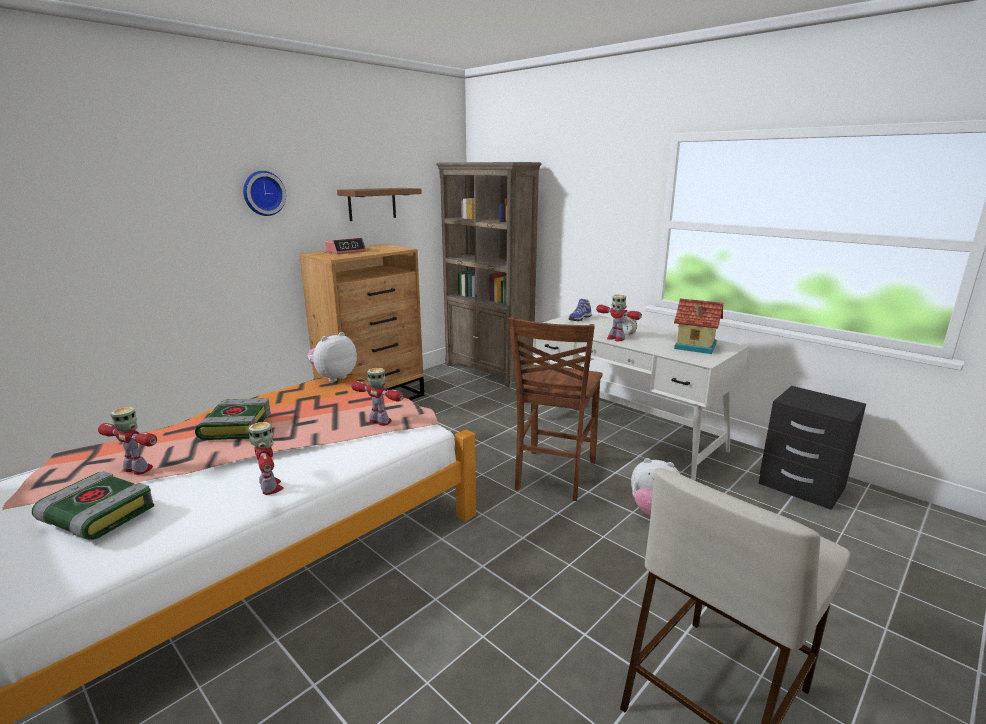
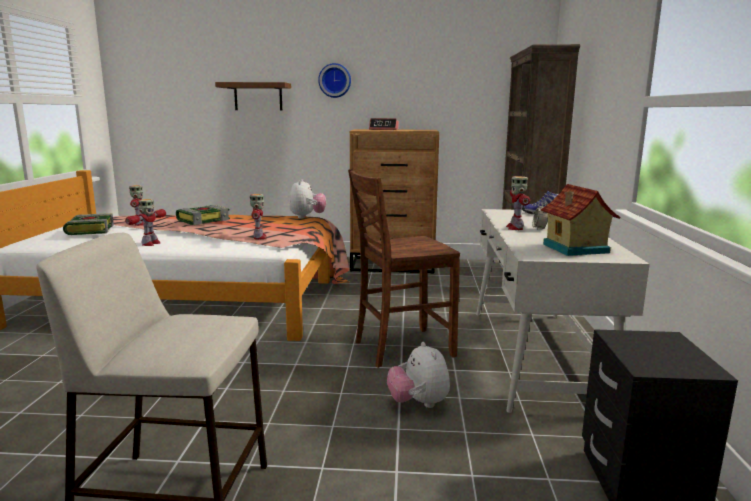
camera: 50 degrees right, 5 degrees down
(333, 377) = (307, 217): plush toy -> plush toy turned 90 degrees clockwise
(372, 204) = (432, 93): brown shelf -> brown shelf (258, 96)

